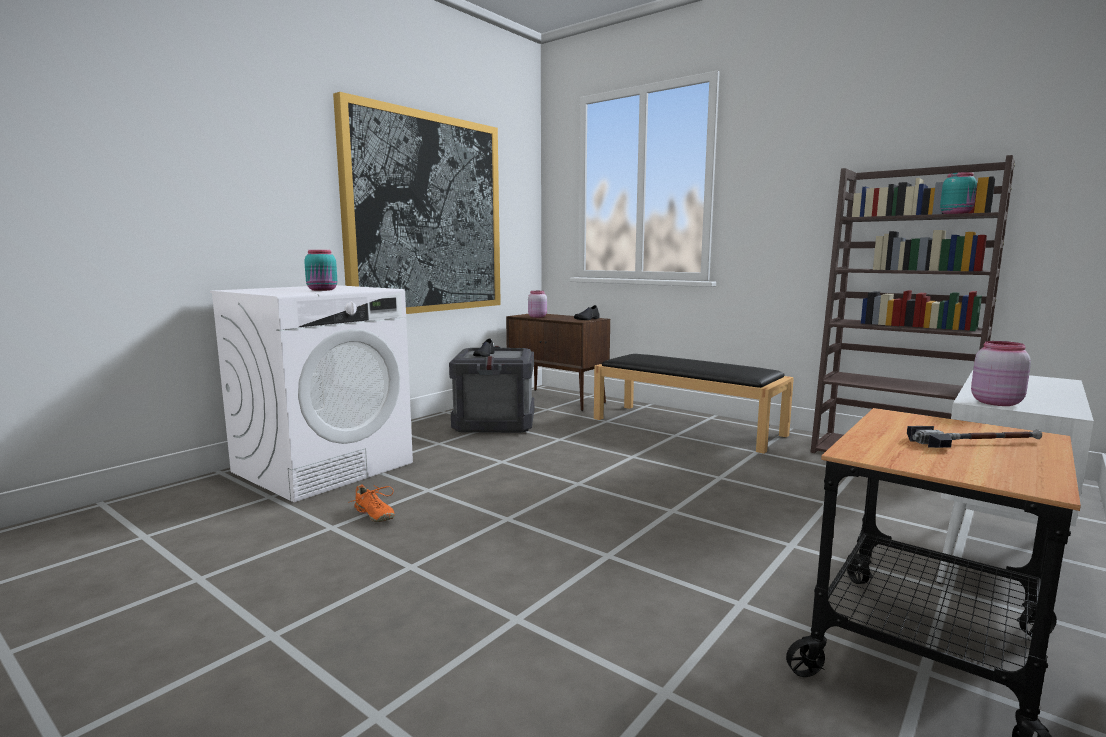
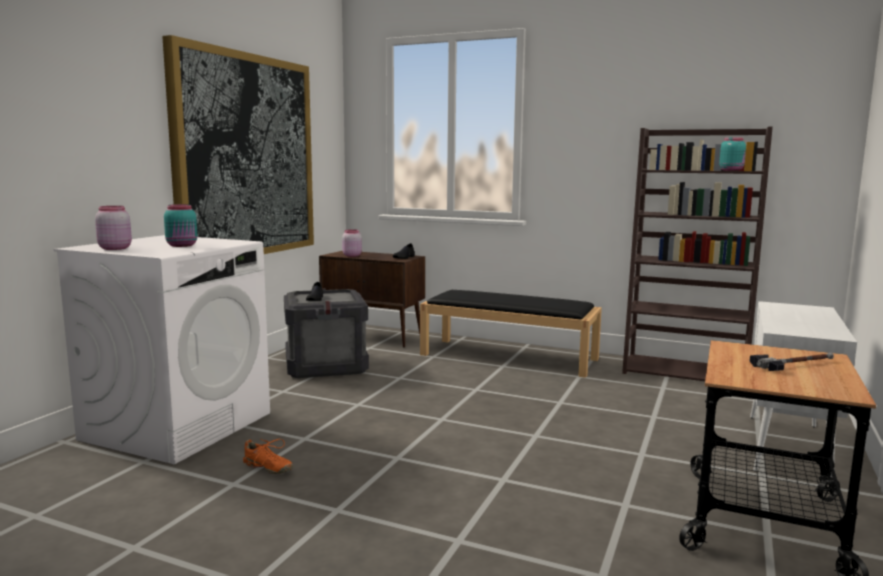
camera: 15 degrees left, 0 degrees up
(994, 402) = (790, 330): pink jar -> pink jar (114, 248)

